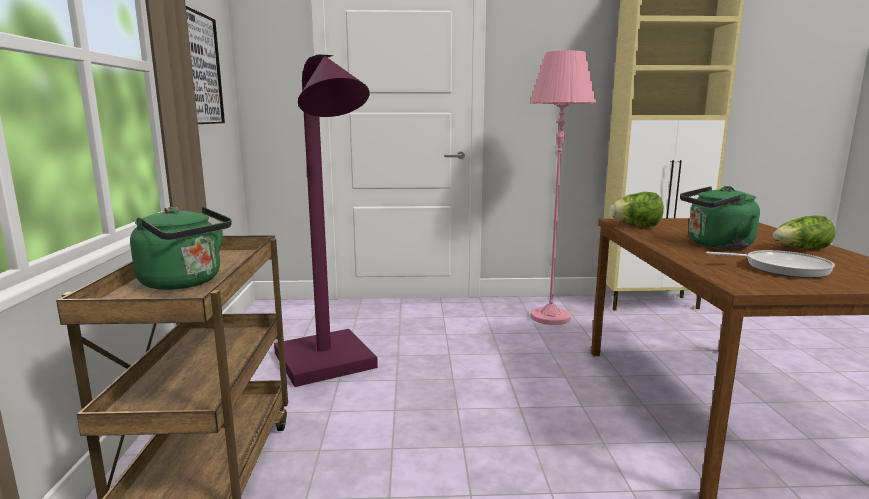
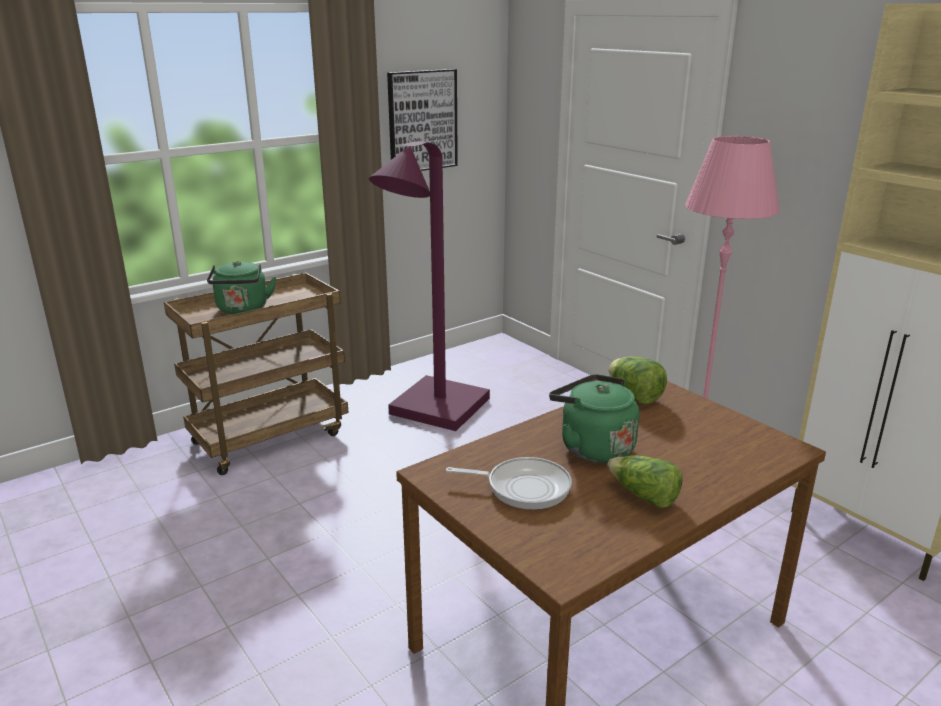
camera: 55 degrees right, 10 degrees up
(781, 268) = (523, 487): frying pan -> frying pan turned 60 degrees counterclockwise

